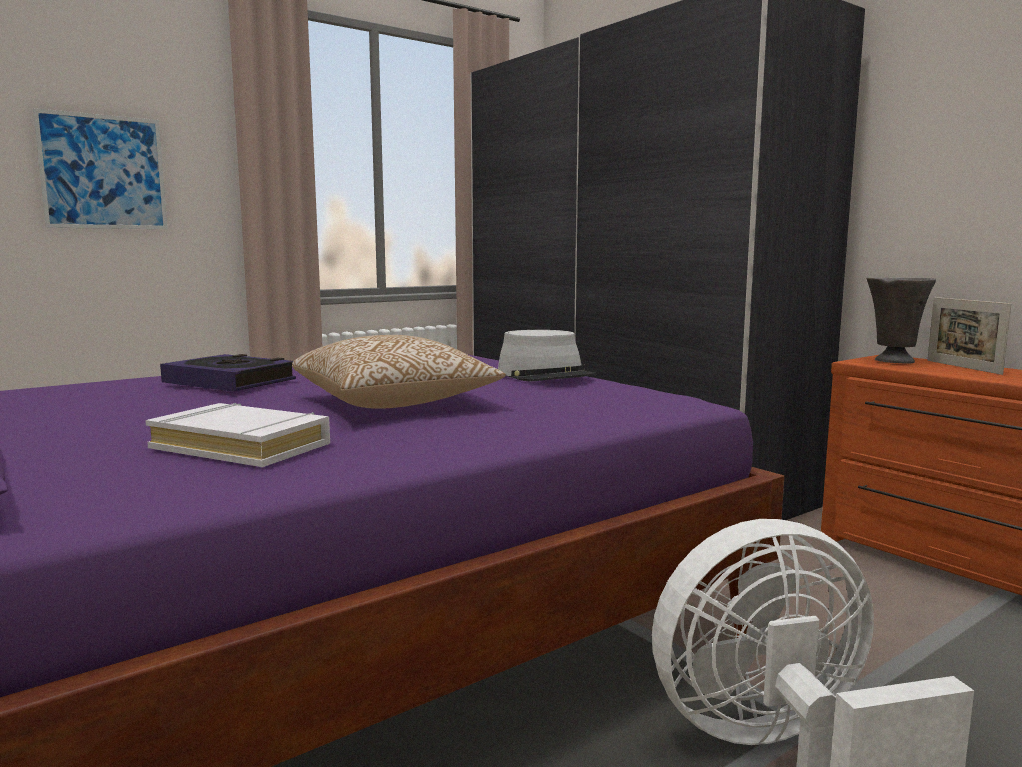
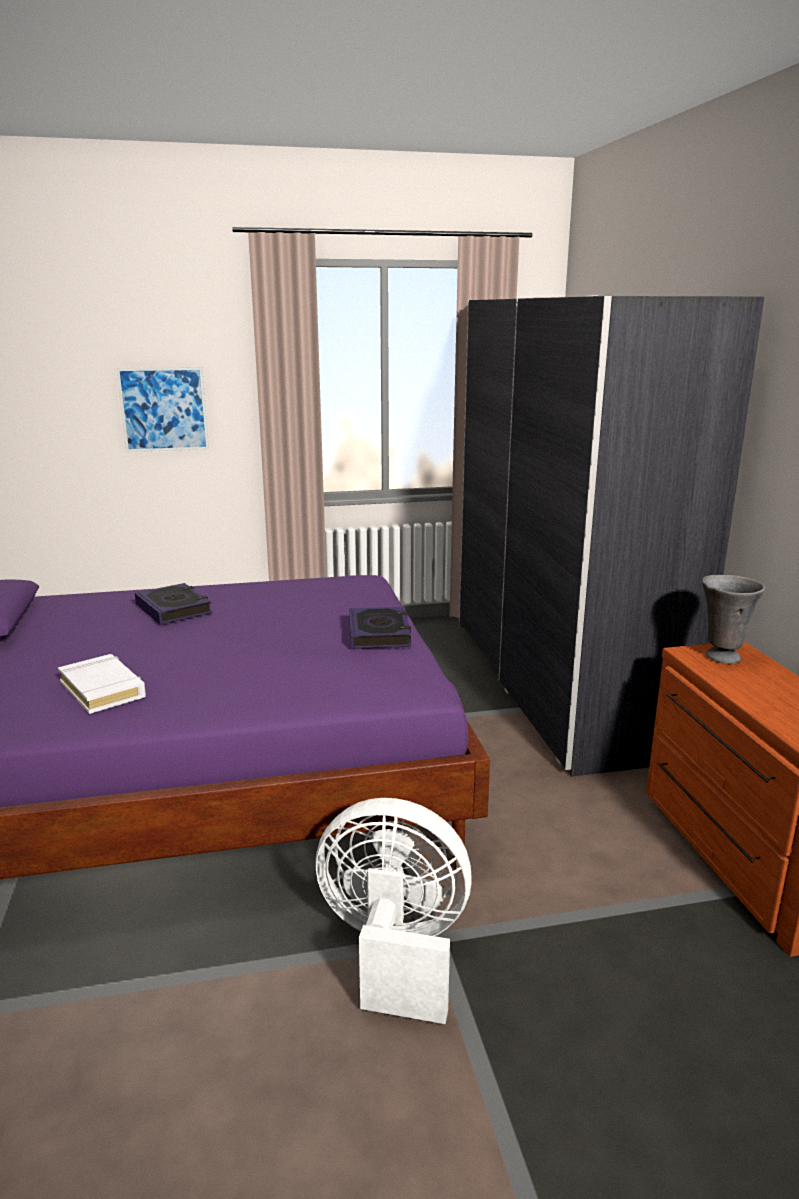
camera: 25 degrees right, 10 degrees up
(396, 403) = (231, 657): pillow -> none
(546, 375) = (379, 634): grey hat -> book
(963, 367) = (770, 679): picture frame -> none

